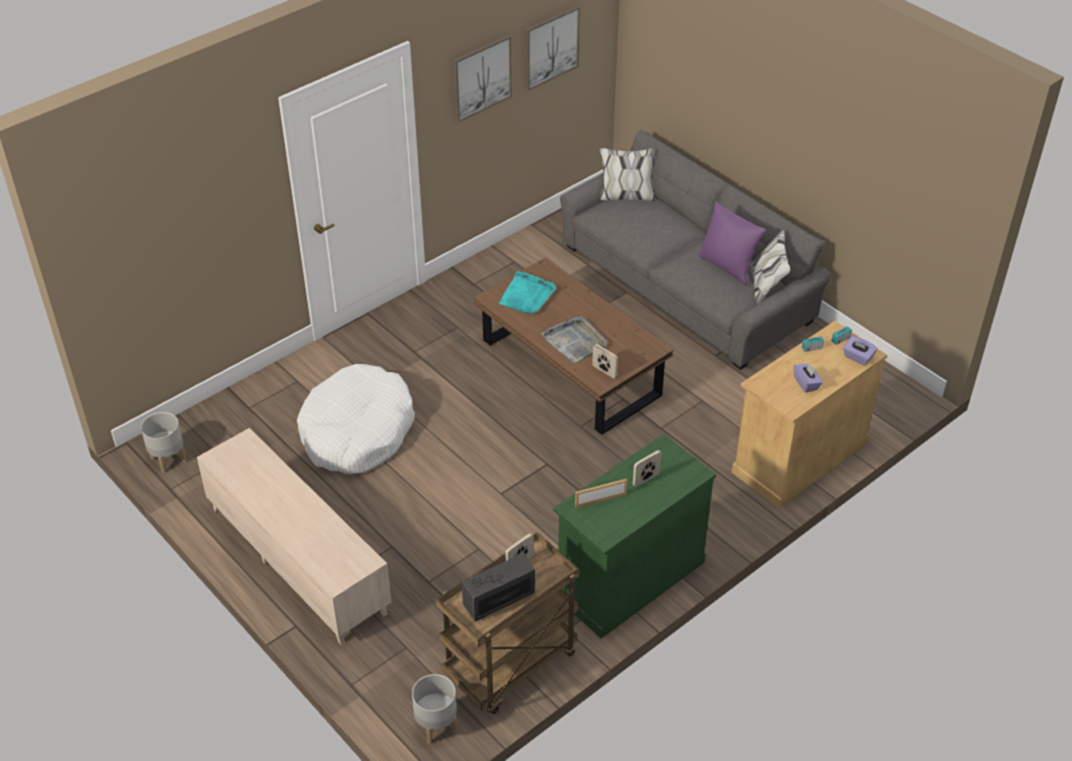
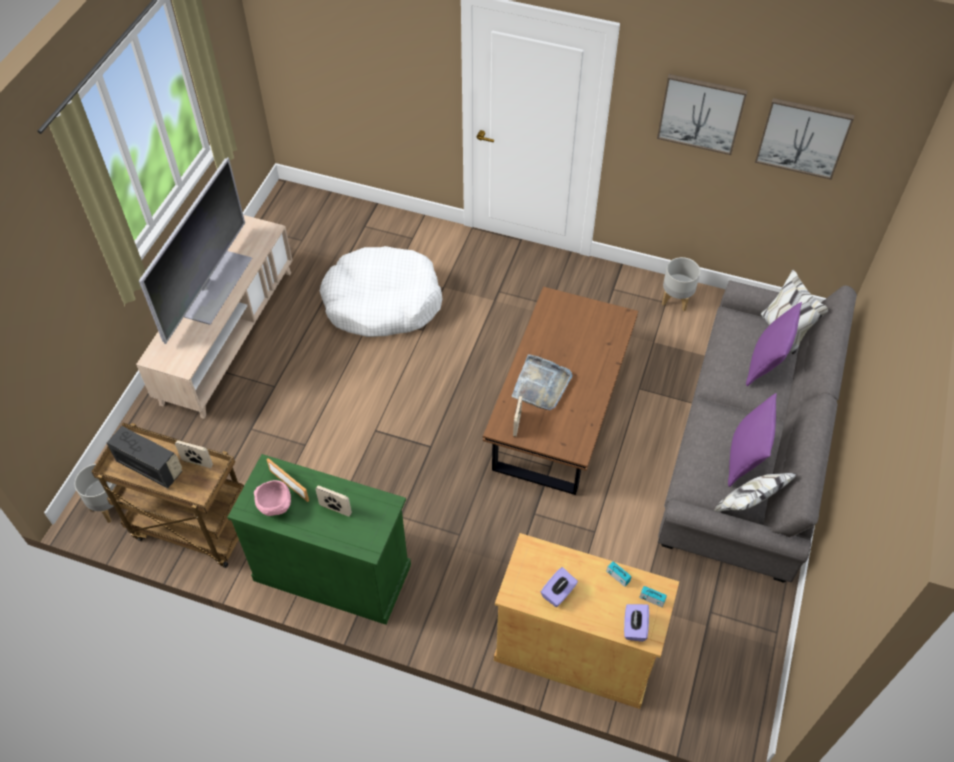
camera: 60 degrees right, 10 degrees up
(168, 459) = (283, 211): grey planter -> grey planter (676, 299)
(284, 504) = (216, 287): none -> television
(527, 296) = (574, 322): turquoise tray -> none
(617, 516) = (276, 506): none -> pink bowl
(653, 217) = (766, 364): none -> purple pillow

